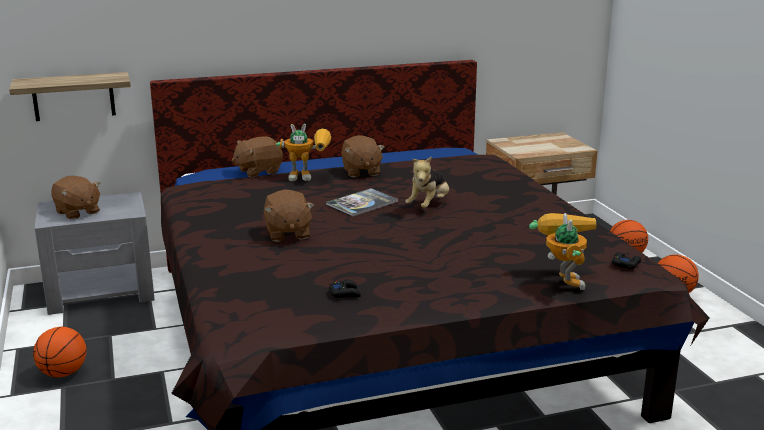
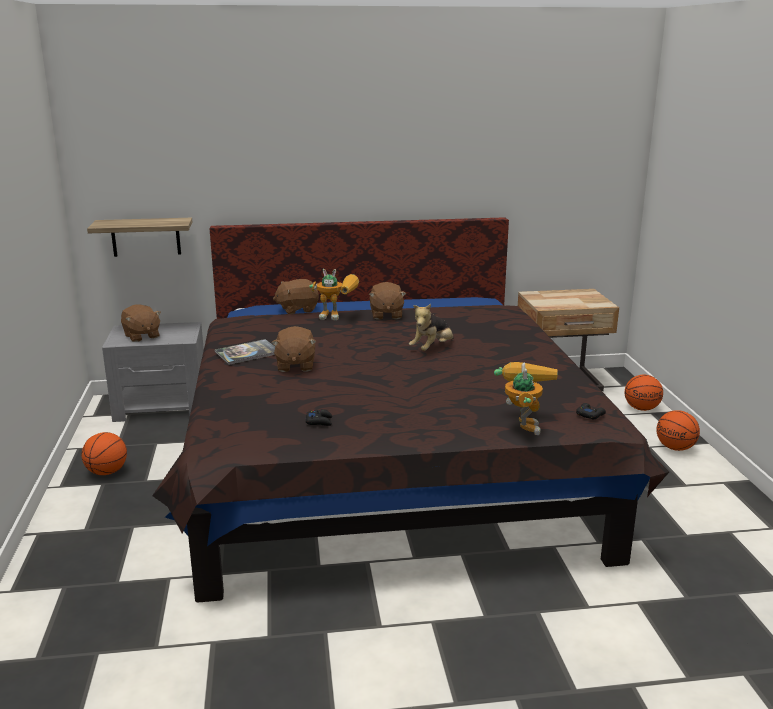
camera: 10 degrees right, 0 degrees up
(362, 203) = (373, 343): book -> book (247, 353)

